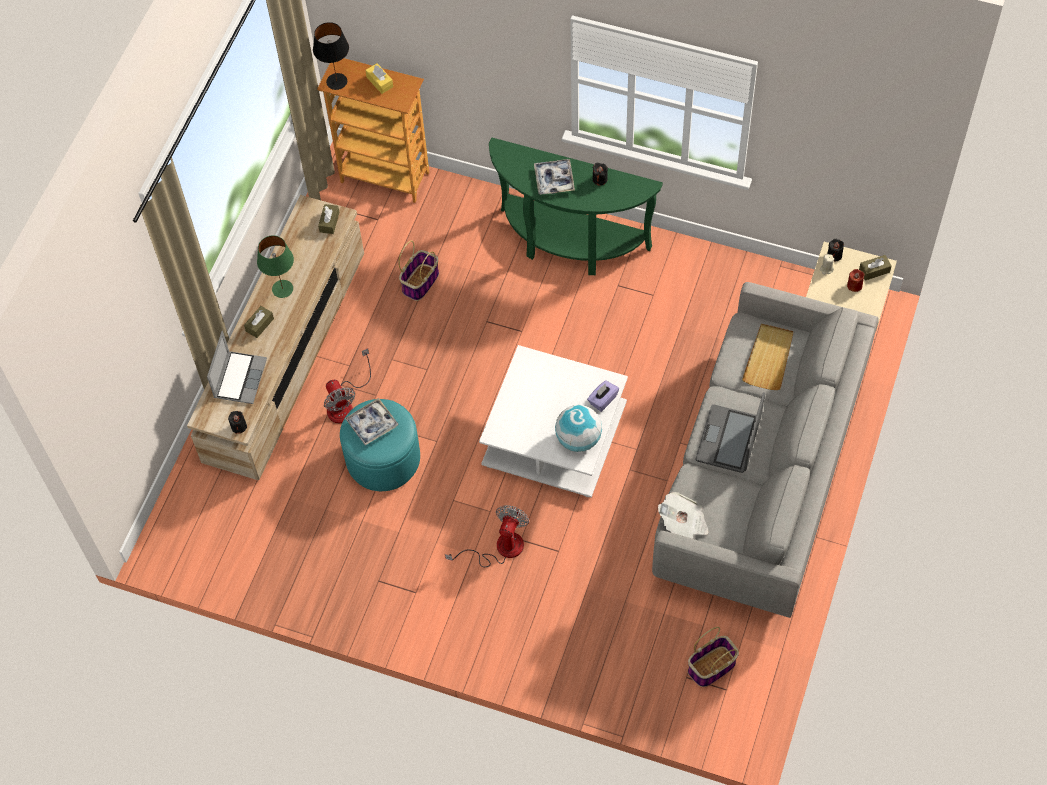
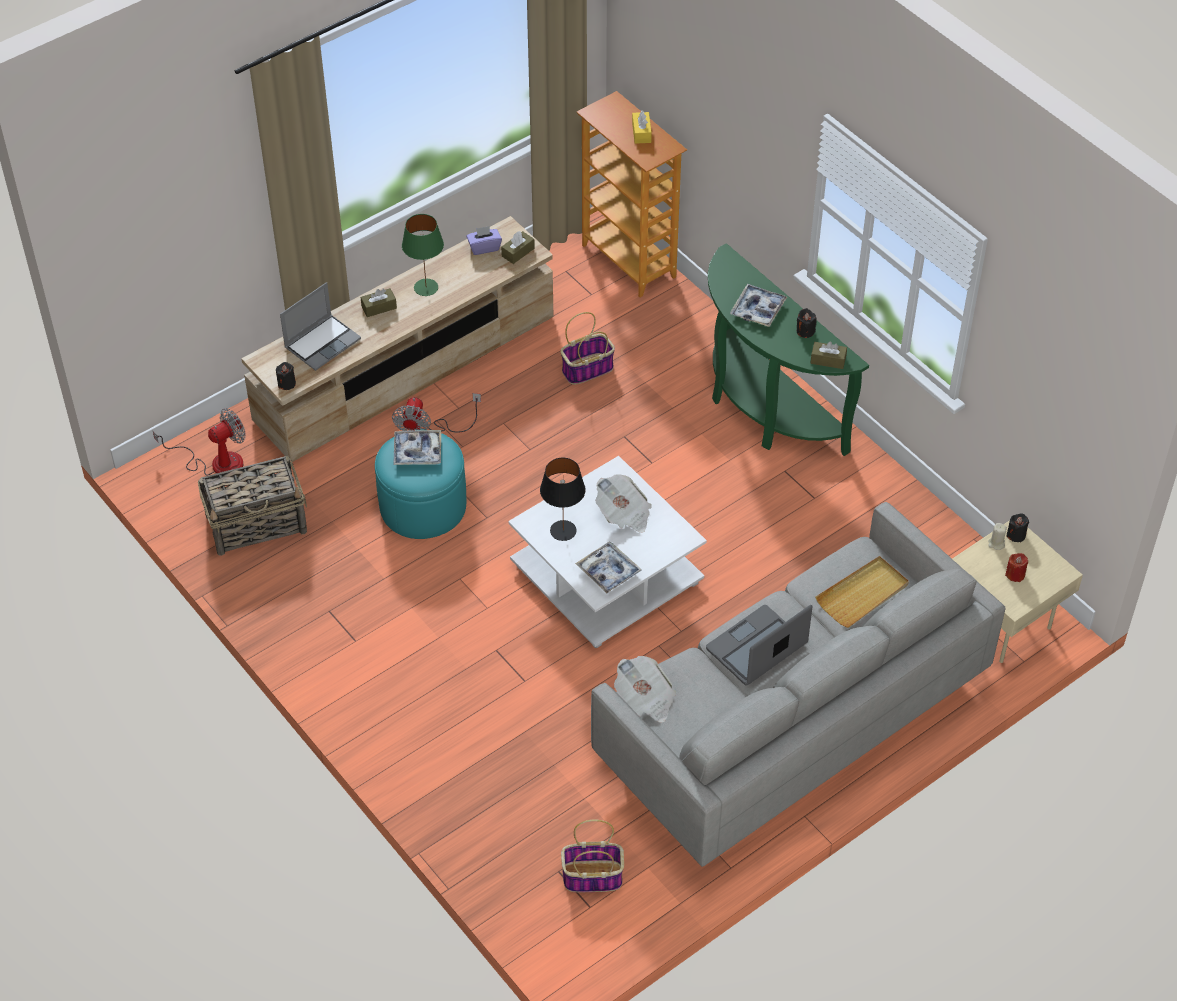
camera: 30 degrees right, 10 degrees down
(271, 543) = (257, 524): none -> basket
(337, 82) = (600, 114): black table lamp -> black table lamp (563, 531)
(499, 548) = (468, 646): fan -> fan (216, 462)
(556, 389) = (624, 514): none -> newspaper
(578, 439) = (608, 571): globe -> tray
(602, 400) = (662, 548): purple tissue box -> purple tissue box (484, 247)
(874, 270) = (1049, 571): brown tissue box -> brown tissue box (828, 360)

